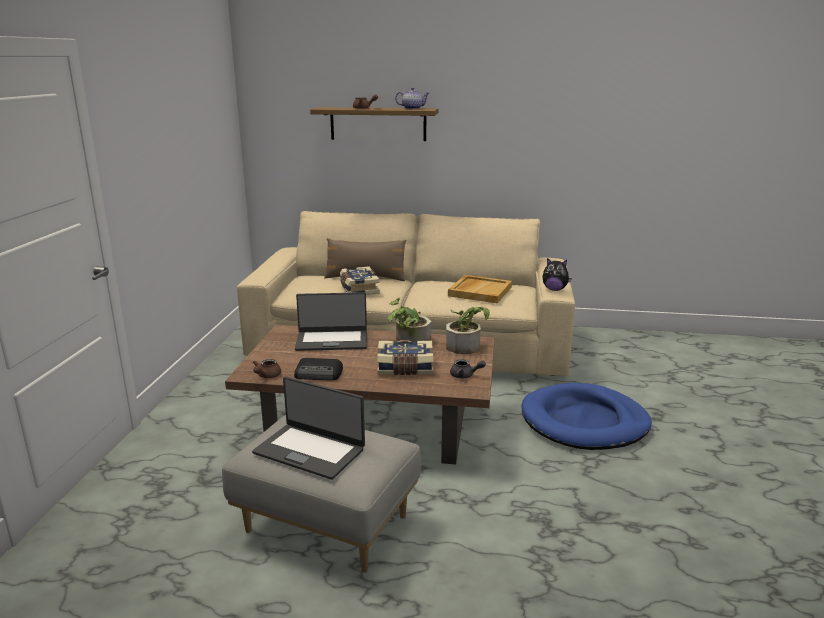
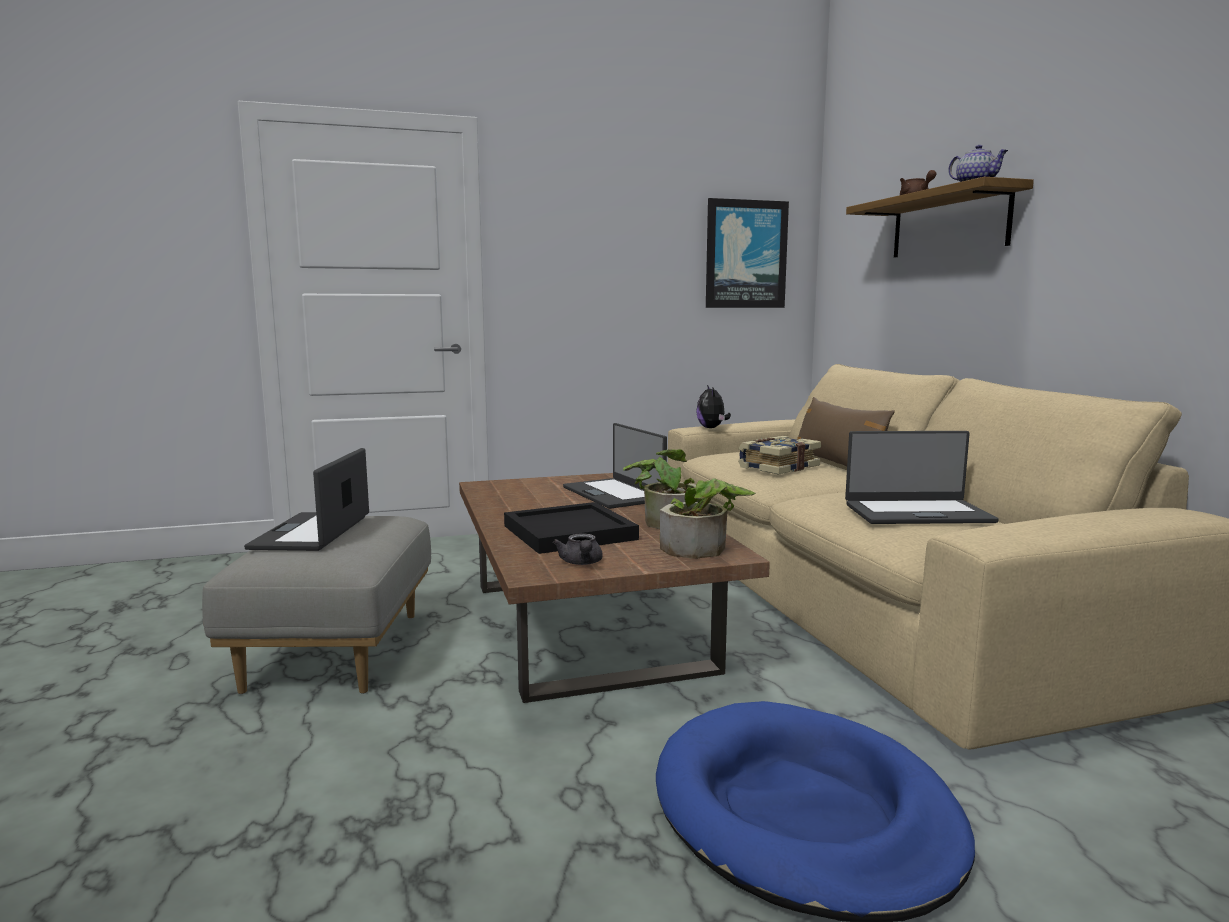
camera: 65 degrees right, 10 degrees down
(217, 137) = (745, 254): none -> picture
(266, 376) = (483, 490): brown teapot -> none
(319, 374) = (509, 504): radio -> none
(405, 368) = (570, 532): book -> black tray
(479, 291) = (917, 513): beige tray -> laptop
(554, 289) = (1001, 532): plush toy -> plush toy (712, 428)

